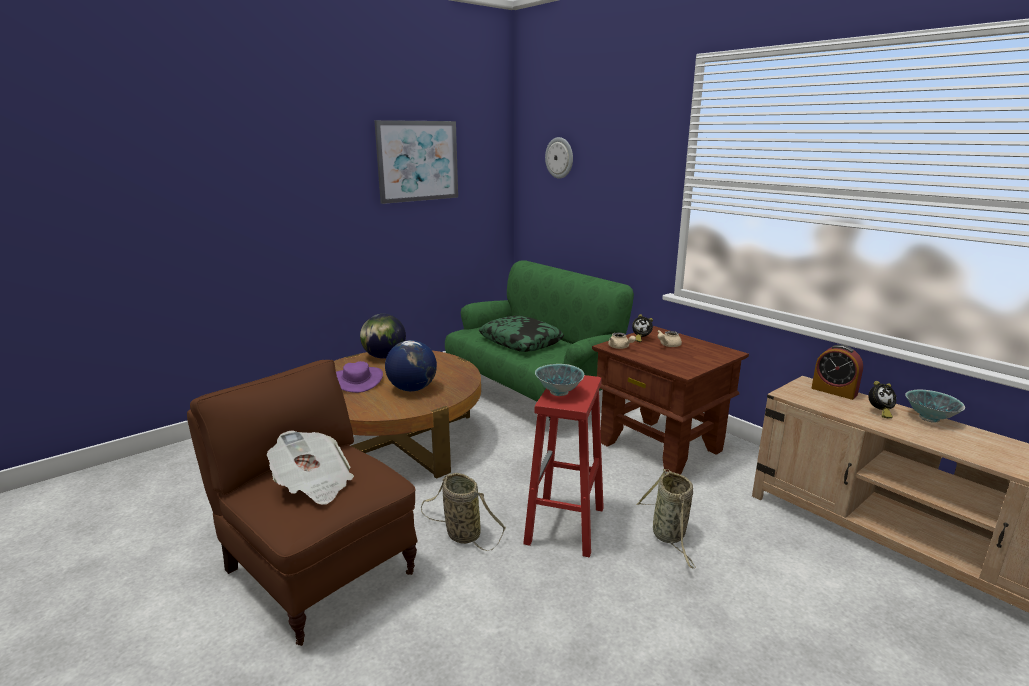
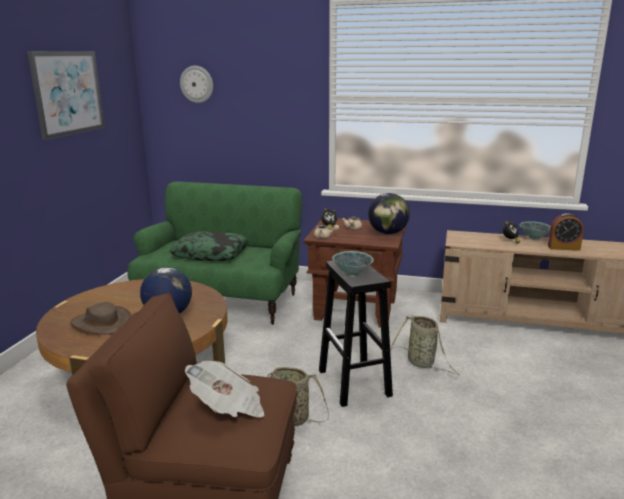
camera: 35 degrees left, 0 degrees up
(357, 380) = (101, 323): purple hat -> brown hat
(384, 357) = (97, 296): globe -> globe (388, 233)
(565, 526) = (355, 383): red stool -> black stool
(834, 391) = (475, 235): alarm clock -> alarm clock (563, 247)

